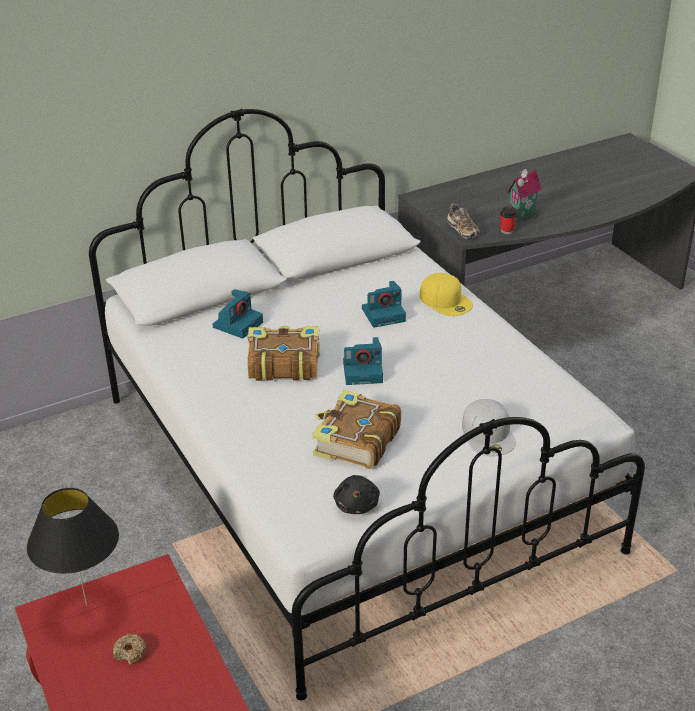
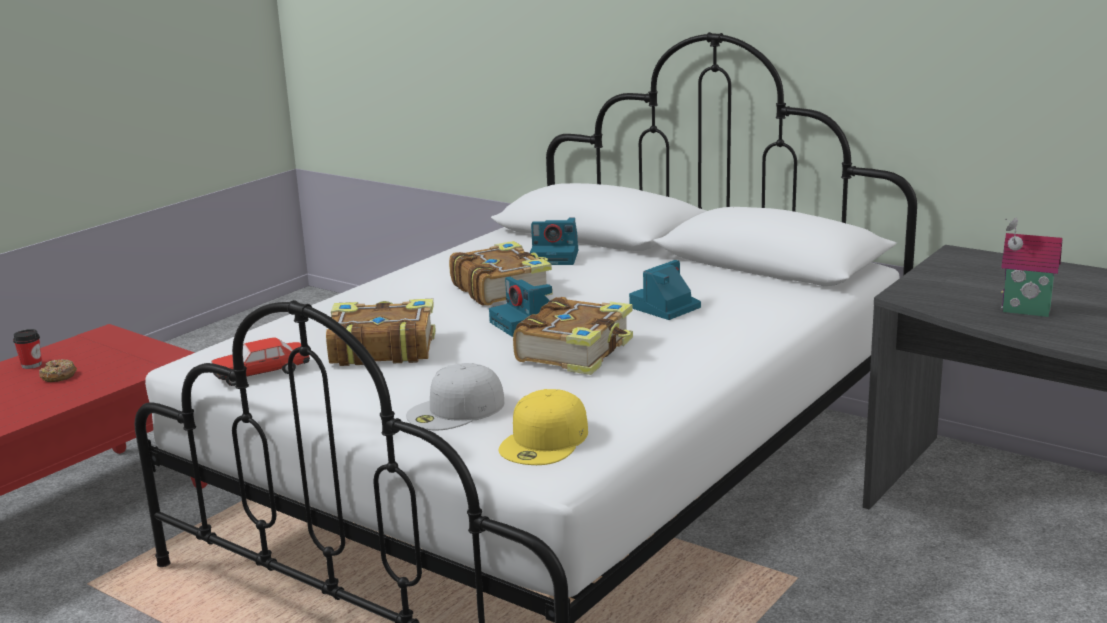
camera: 65 degrees right, 15 degrees down
(87, 605) = (118, 345): black table lamp -> none
(356, 504) = (262, 373): black plush toy -> toy car
(384, 314) = (664, 308): camera -> camera turned 90 degrees clockwise
(430, 365) = (577, 351): none -> book
(446, 301) = (744, 330): yellow cap -> yellow cap (545, 441)
(463, 230) = (915, 289): shoe -> none
(507, 231) = (962, 311): cup -> cup (31, 365)

